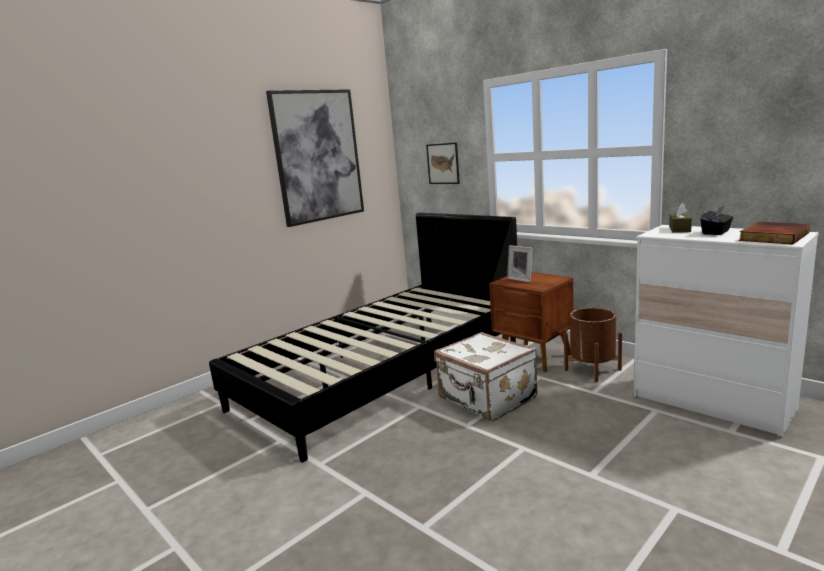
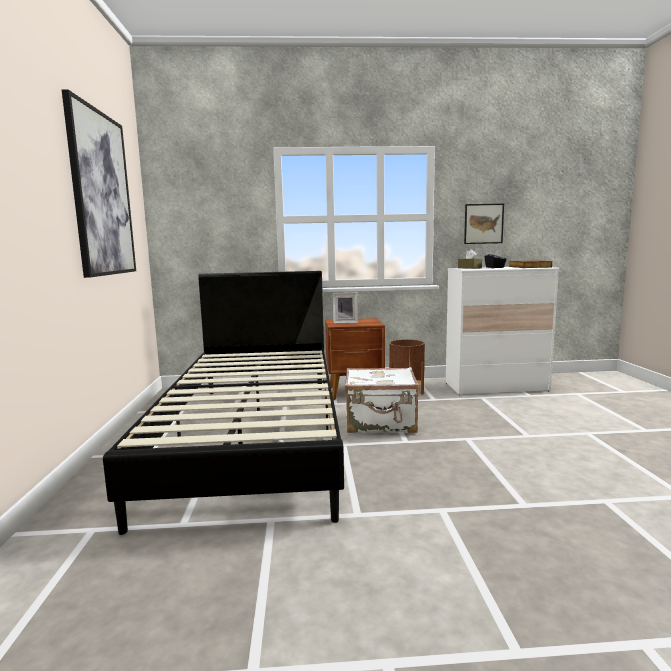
camera: 50 degrees left, 5 degrees down
(443, 163) = (219, 225): picture -> picture (483, 223)

